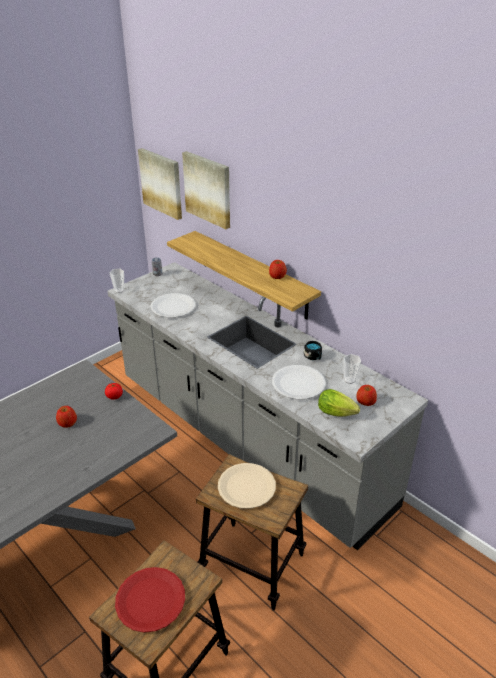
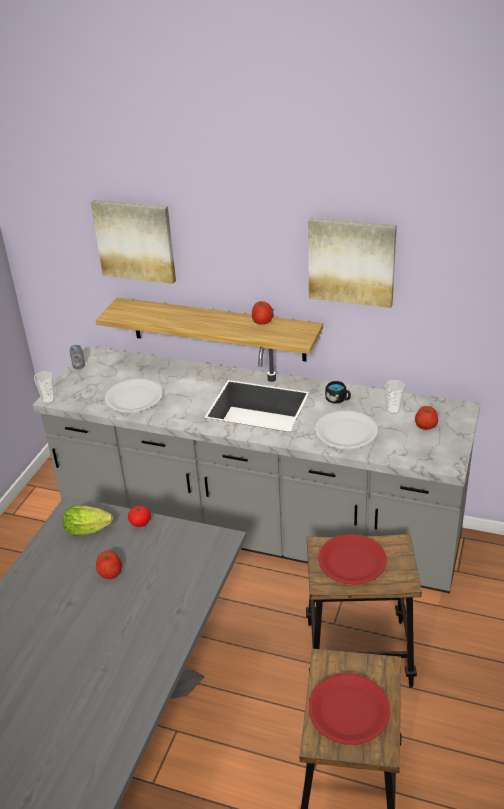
camera: 25 degrees left, 0 degrees up
(162, 183) = (52, 248): picture -> picture (351, 261)
(246, 487) = (352, 561): beige plate -> red plate
(338, 413) = (410, 446): lettuce -> lettuce (90, 530)

